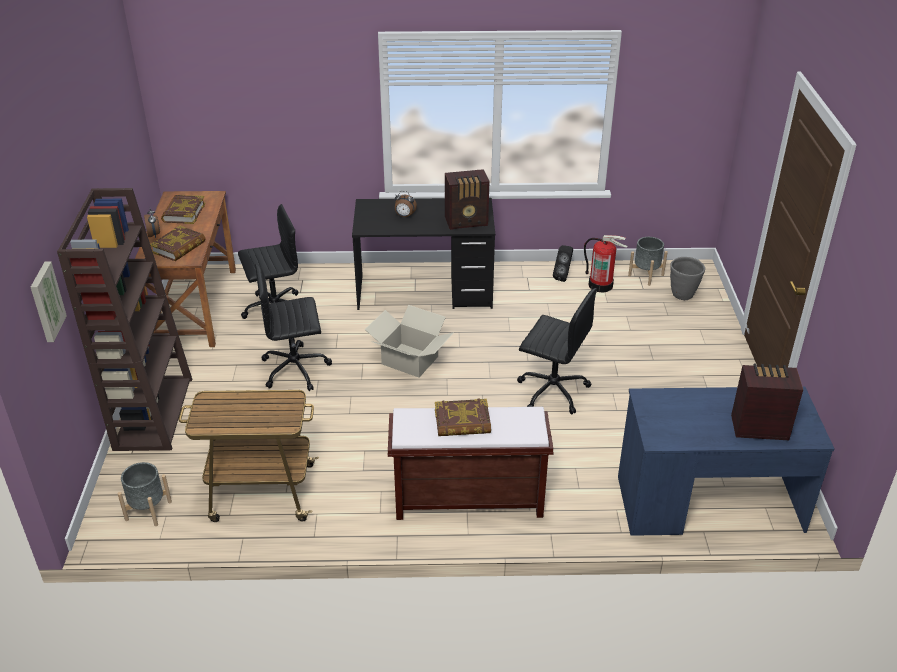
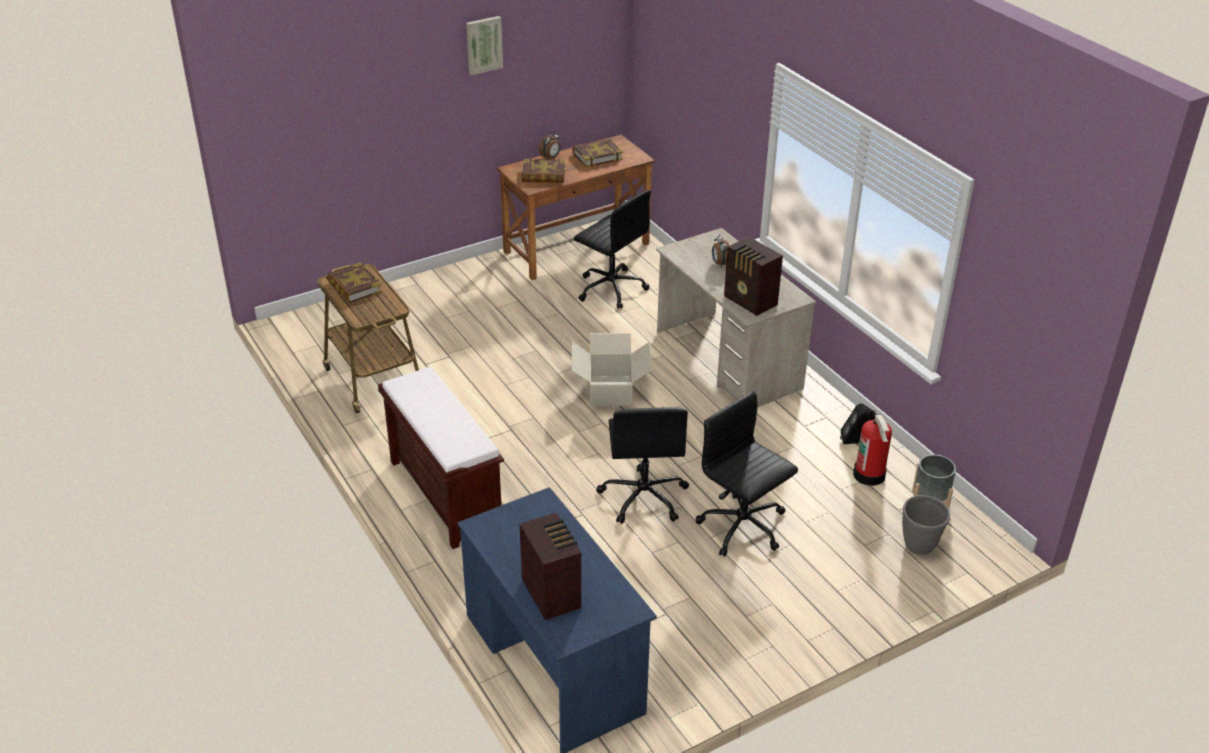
camera: 60 degrees right, 0 degrees up
(45, 301) = (312, 127): picture -> picture (483, 44)
(148, 511) = (317, 335): grey planter -> none
(153, 412) = (425, 288): brown bookcase -> none
(296, 369) = (540, 333): black office chair -> black office chair (743, 528)
(425, 292) = (727, 360): black desk -> beige desk
(462, 422) = (437, 409): book -> book (354, 287)

